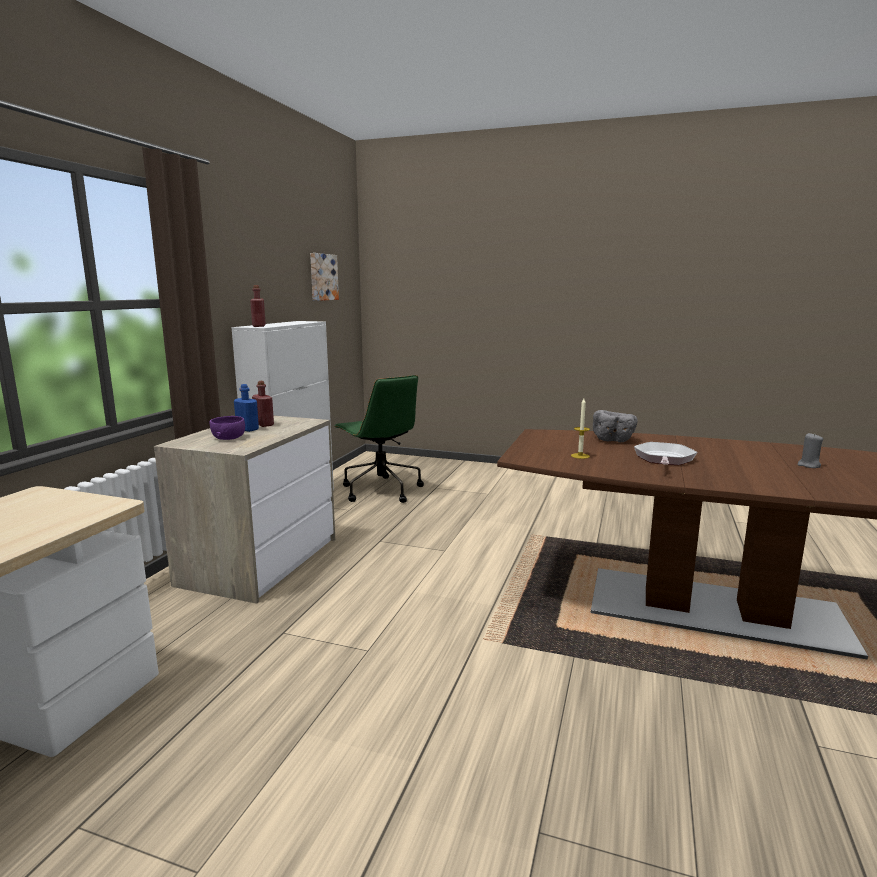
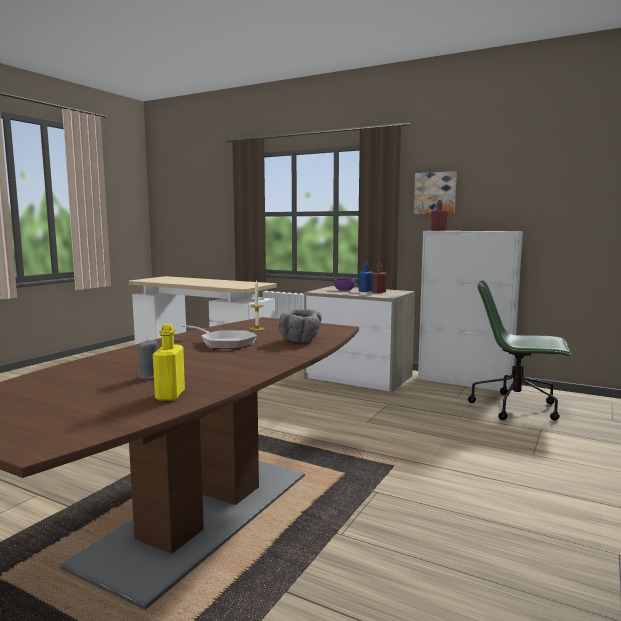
camera: 100 degrees right, 5 degrees down
(322, 277) = (586, 189): picture -> picture (435, 193)
(380, 490) = (517, 407): green office chair -> green office chair turned 45 degrees clockwise
(828, 454) = (170, 395): none -> yellow bottle

